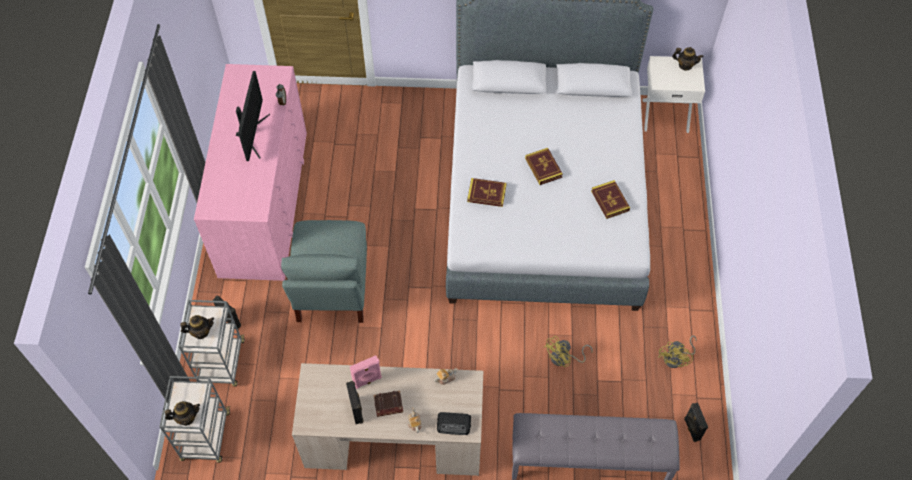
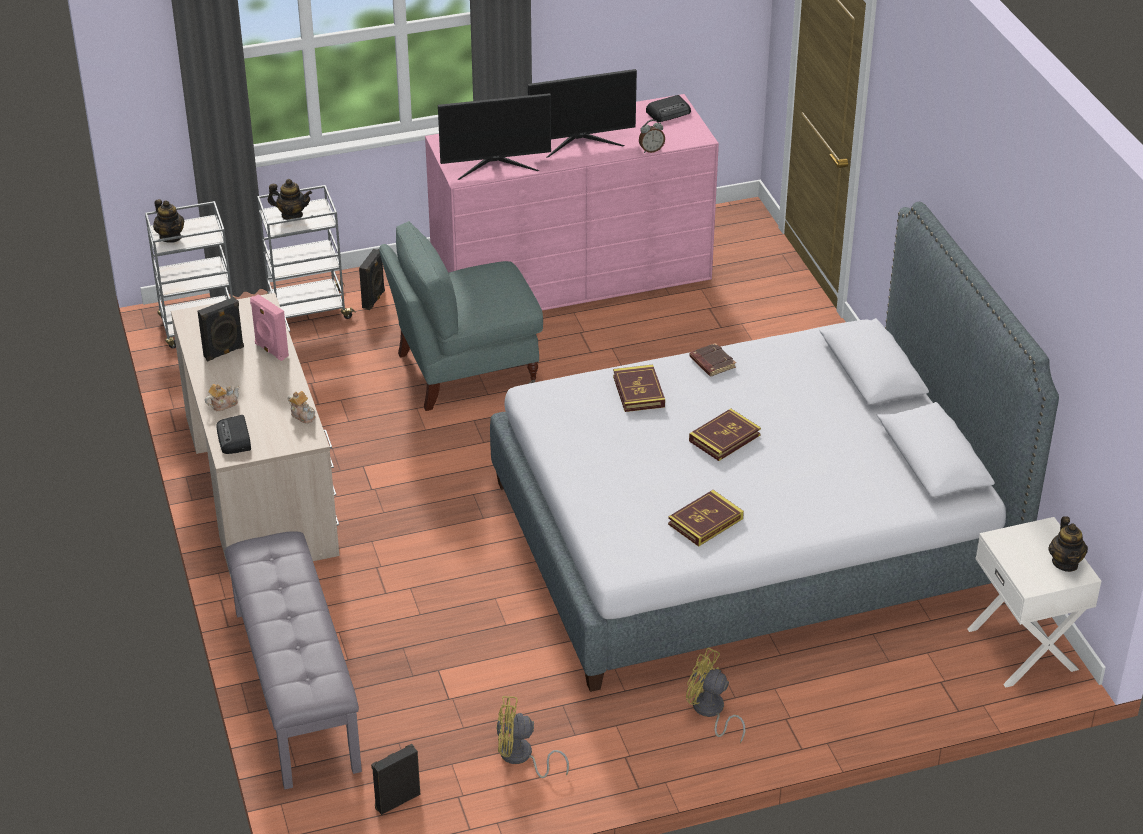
camera: 70 degrees right, 20 degrees down
(201, 332) = (292, 215): teapot -> teapot turned 45 degrees counterclockwise
(244, 78) = (669, 112): none -> radio
(254, 189) = (495, 165): none -> monitor
(388, 405) = (241, 376): brown book -> brown book (711, 363)
(564, 359) = (459, 624): yellow fan -> yellow fan (710, 712)

